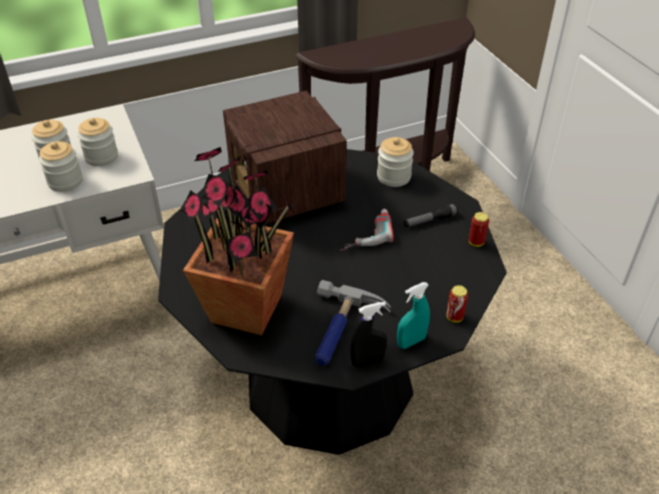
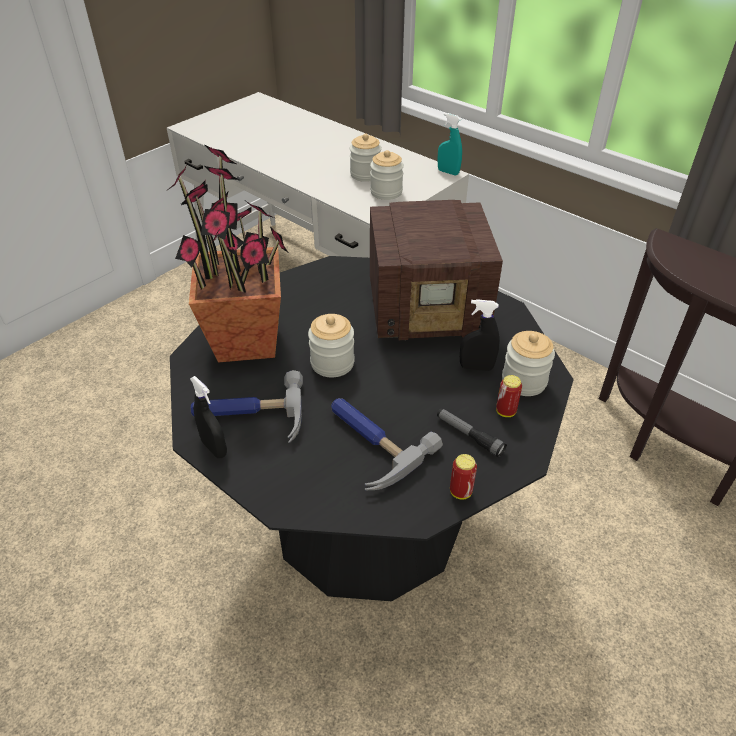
camera: 65 degrees right, 0 degrees up
(65, 181) = (341, 189): jar -> jar (332, 363)
(286, 191) = (429, 310): radio -> radio turned 135 degrees counterclockwise
(364, 233) = (406, 387): power drill -> none
(366, 192) = (476, 367): none -> black spray bottle
(410, 270) = (369, 443): none -> hammer
(411, 342) = (257, 476): turquoise spray bottle -> turquoise spray bottle (448, 172)
(454, 317) = (315, 505): can -> can (505, 412)

